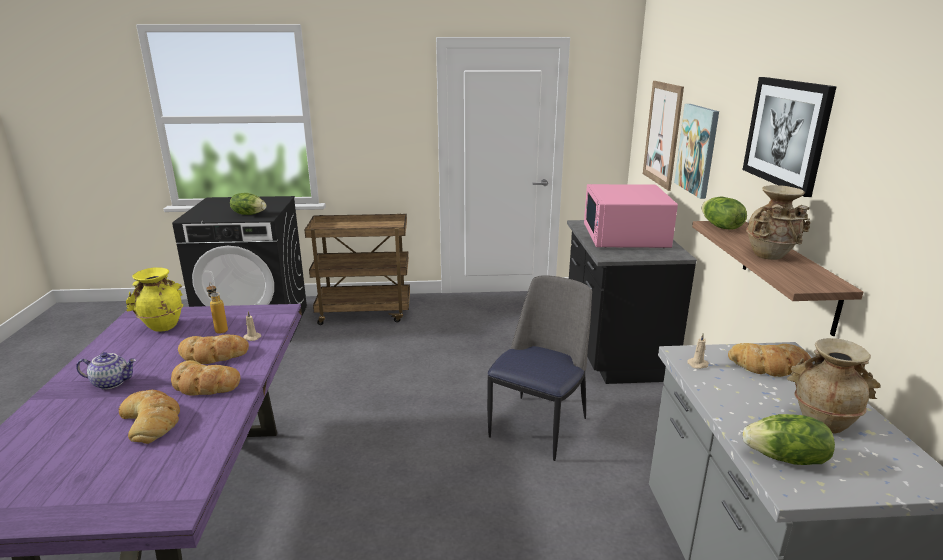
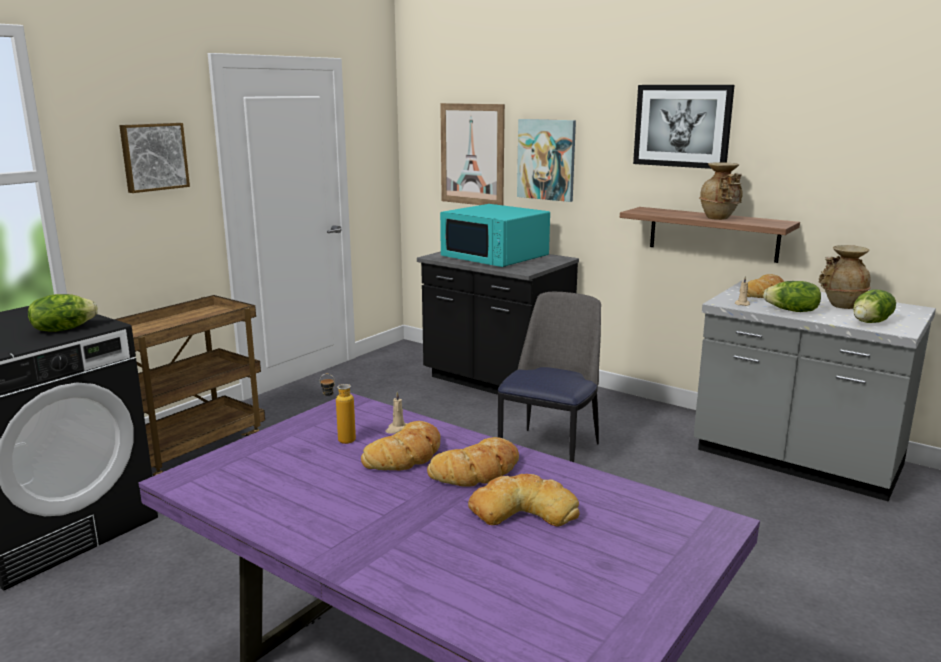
camera: 50 degrees left, 5 degrees down
(112, 382) = (383, 521): teapot -> none
(162, 326) = (260, 469): yellow vase -> none
(384, 112) = (153, 157): none -> picture
(539, 425) = (550, 451): chair -> chair turned 45 degrees clockwise
(625, 237) = (495, 257): pink microwave -> turquoise microwave
(720, 227) = (645, 211): lettuce -> lettuce (792, 311)

